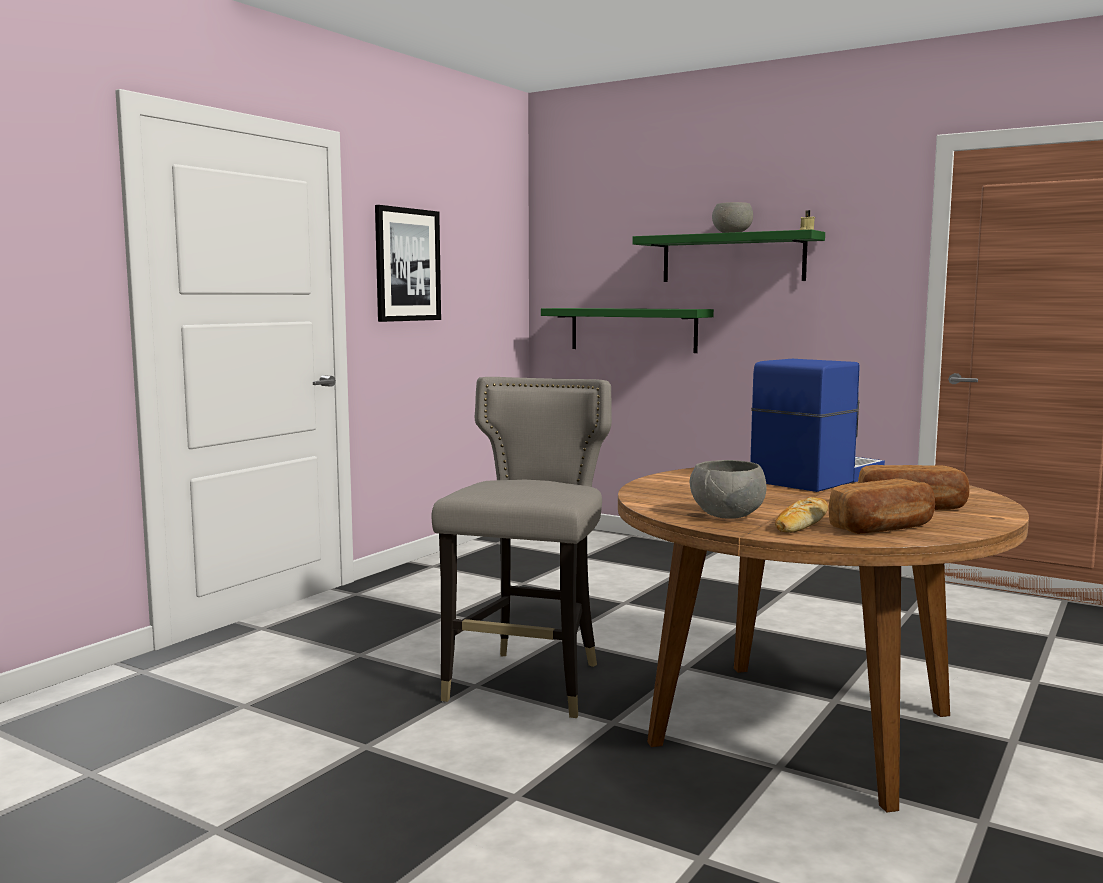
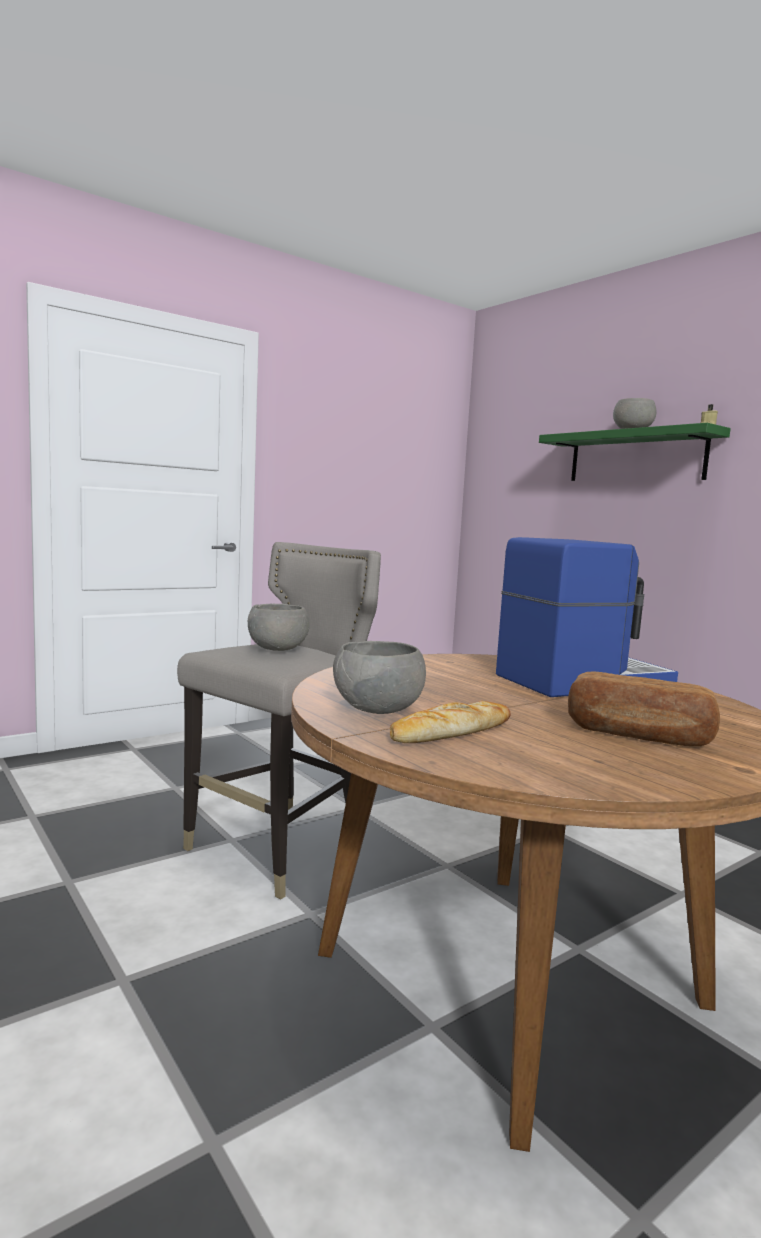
camera: 20 degrees right, 0 degrees up
(407, 265) = (326, 454): picture -> none
(521, 484) = (277, 649): none -> grey bowl
(633, 329) = (542, 526): green shelf -> none
(883, 528) = (544, 757): bread -> none

